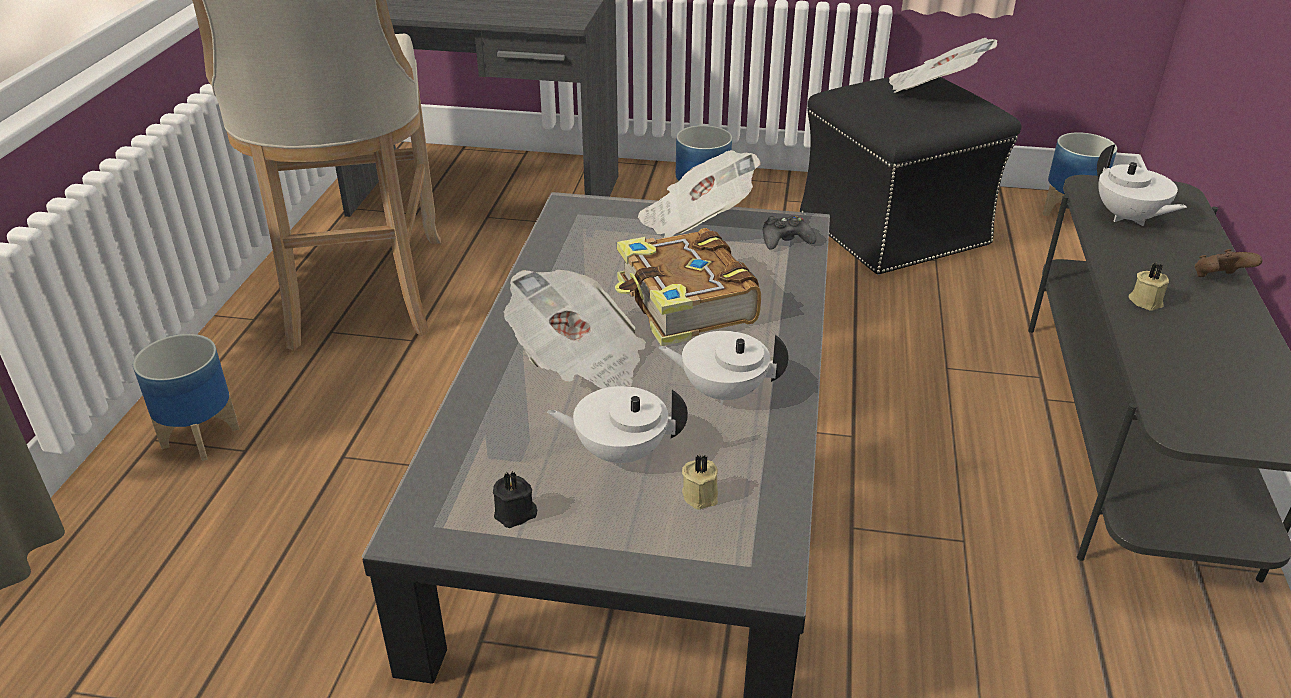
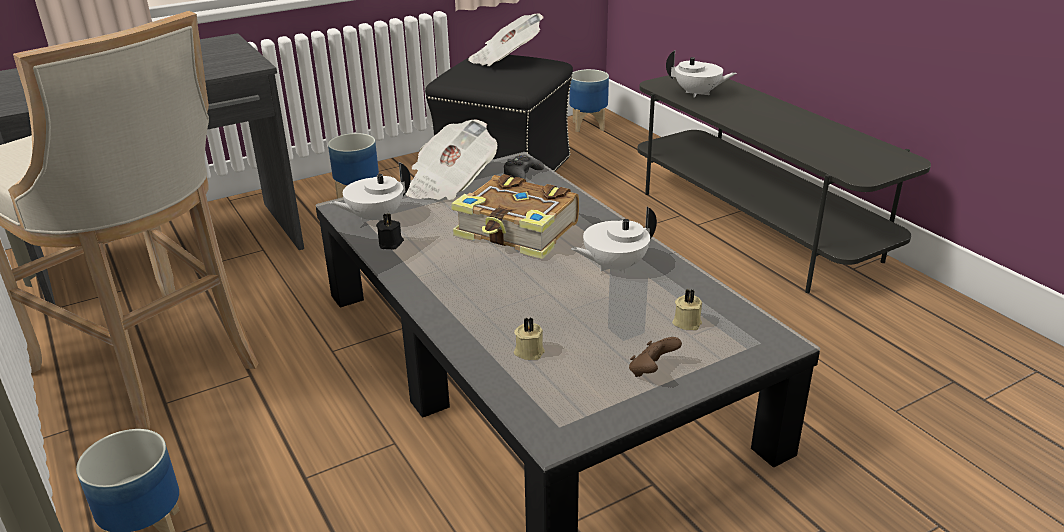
camera: 40 degrees left, 5 degrees down
(516, 514) = (603, 389): black candle -> black candle (391, 243)
(579, 362) = (503, 291): newspaper -> none
(619, 452) = (608, 325): white teapot -> white teapot (375, 218)
(1146, 301) = (763, 128): beige candle -> beige candle (529, 351)
(1218, 279) = (776, 107): brown game controller -> brown game controller (651, 371)

